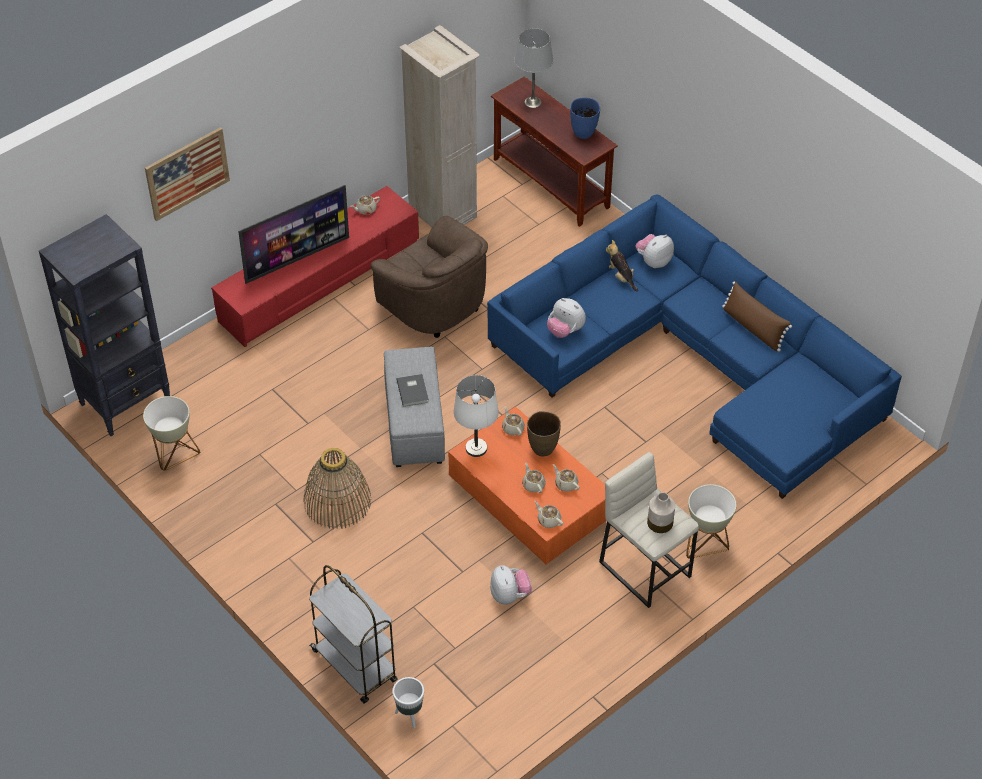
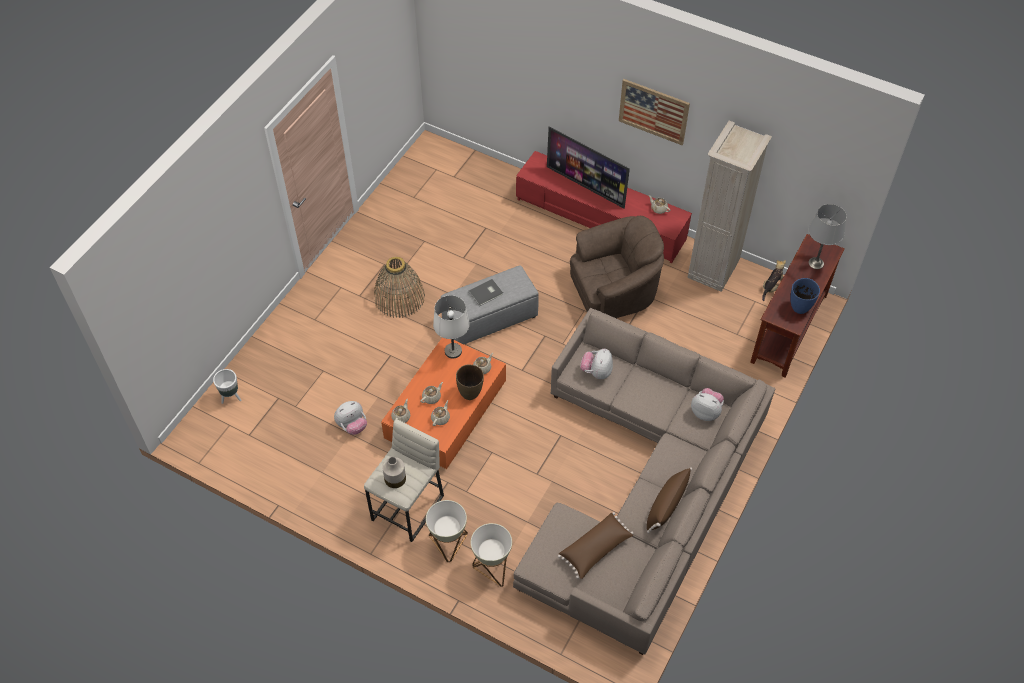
camera: 70 degrees right, 5 degrees up
(126, 402) = (440, 157): black bookcase -> none
(174, 454) = (405, 197): planter -> planter (492, 567)
(187, 173) = (536, 58): picture -> picture (653, 111)
(355, 667) = (261, 354): grey cart -> none
(432, 304) = (613, 292): brown armchair -> brown armchair turned 135 degrees counterclockwise
(621, 277) = (676, 394): plush toy -> plush toy (771, 287)
(694, 358) = (643, 485): blue sofa -> beige sofa
(785, 396) = (596, 549): none -> brown pillow

